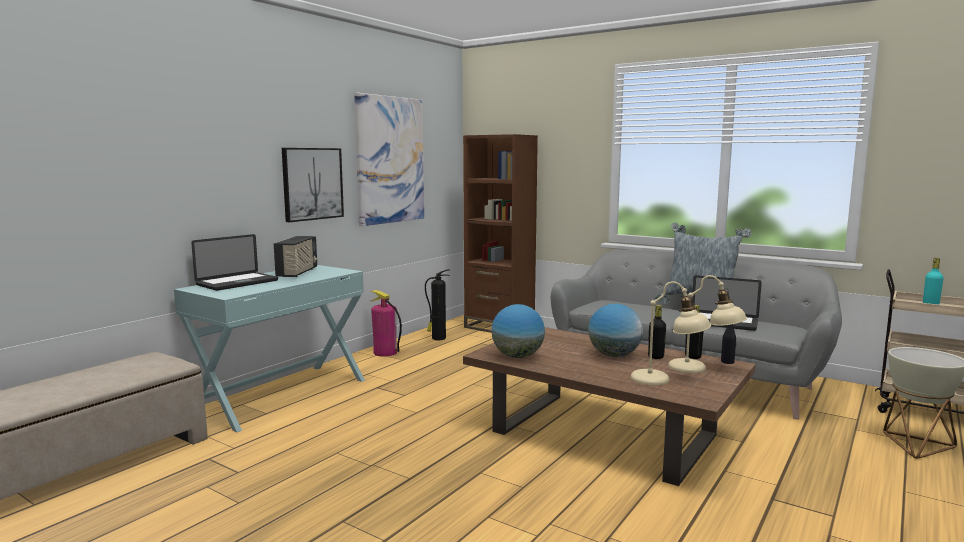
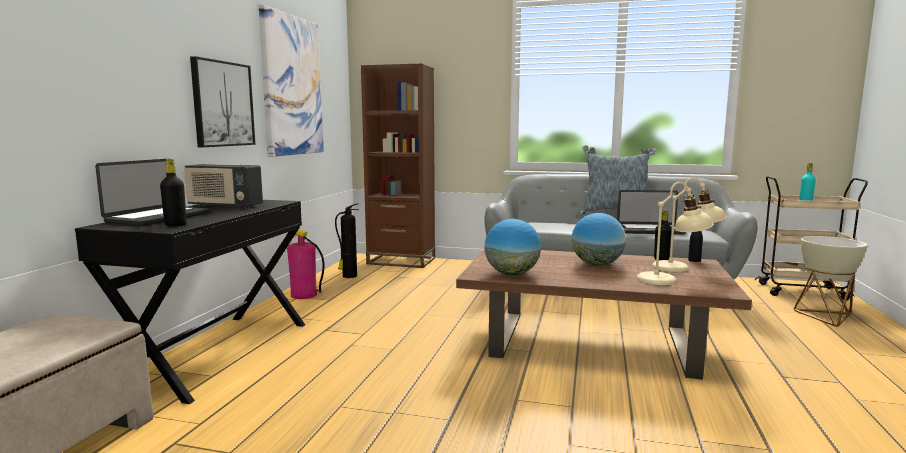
camera: 20 degrees left, 0 degrees up
(281, 395) = (215, 353): turquoise desk -> black desk
(298, 273) = (224, 205): radio -> radio turned 120 degrees clockwise
(656, 357) = (633, 262): black bottle -> black bottle (175, 225)

